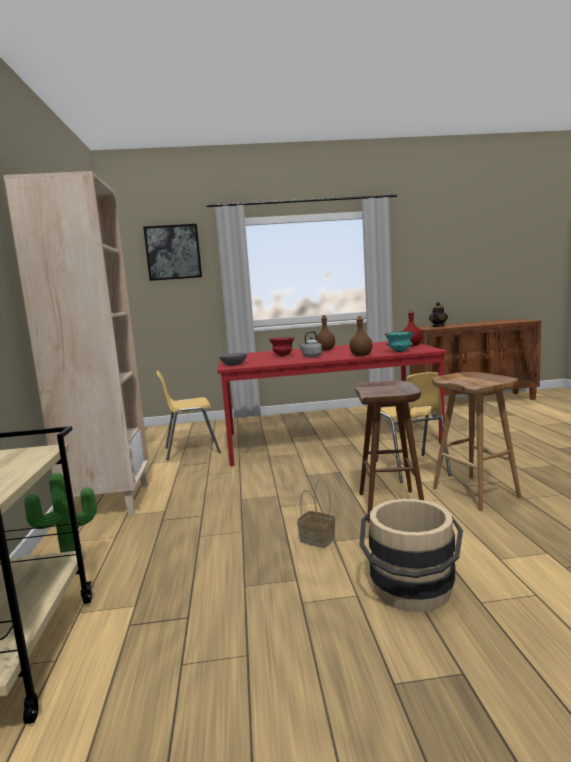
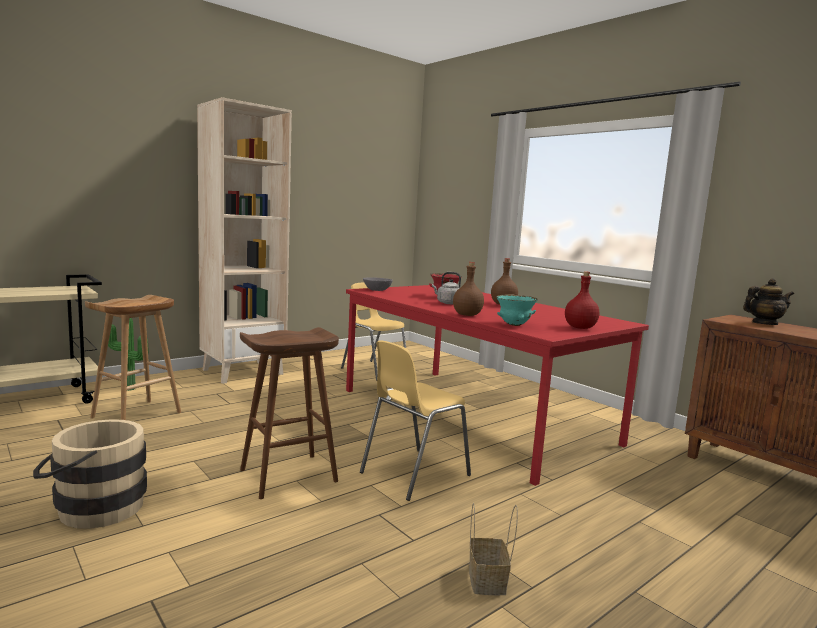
camera: 55 degrees right, 0 degrees up
(173, 252) = (465, 167): picture -> none
(318, 539) = (194, 453): basket -> basket (488, 581)
(477, 493) = (358, 524): brown stool -> brown stool (136, 415)

